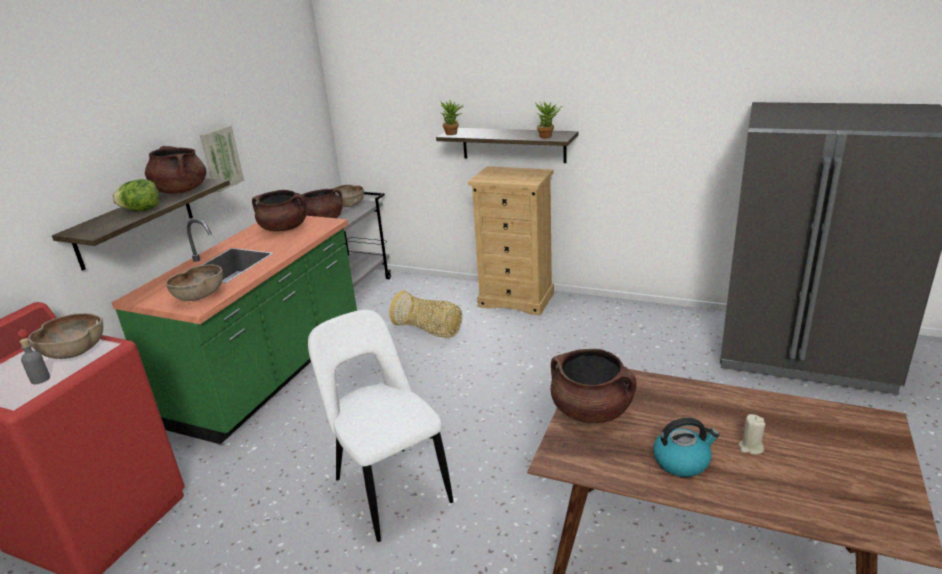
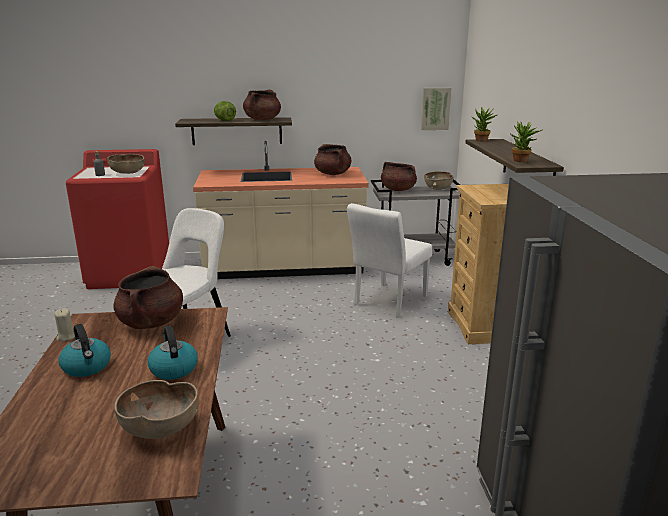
camera: 60 degrees right, 5 degrees down
(200, 296) = (218, 181): brown bowl -> brown bowl (160, 429)
(220, 158) = (320, 112): picture -> picture (435, 108)
(271, 373) = (284, 268): green counter -> beige counter
(429, 330) = (387, 302): basket -> white chair
(705, 406) = (173, 368): none -> kettle
(750, 447) = (110, 396): beige candle -> beige candle (66, 337)

